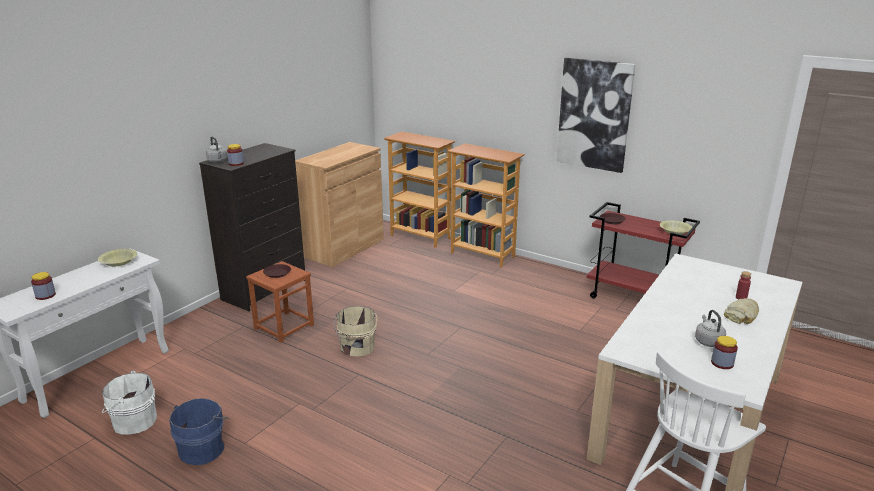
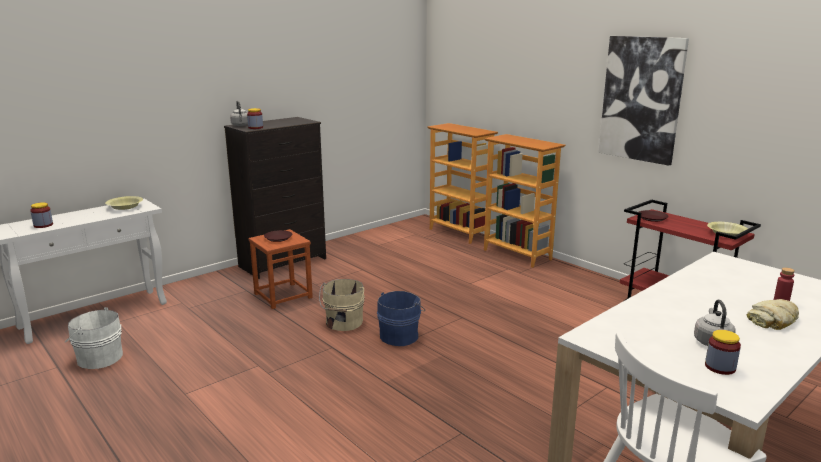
camera: 15 degrees right, 5 degrees down
(203, 448) = (145, 392): blue bucket -> blue bucket (400, 335)
(344, 248) = (378, 236): brown cabinet -> none

